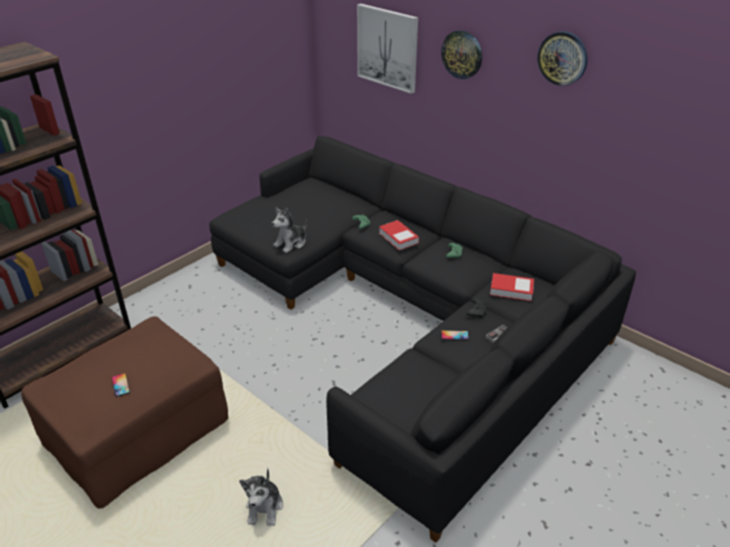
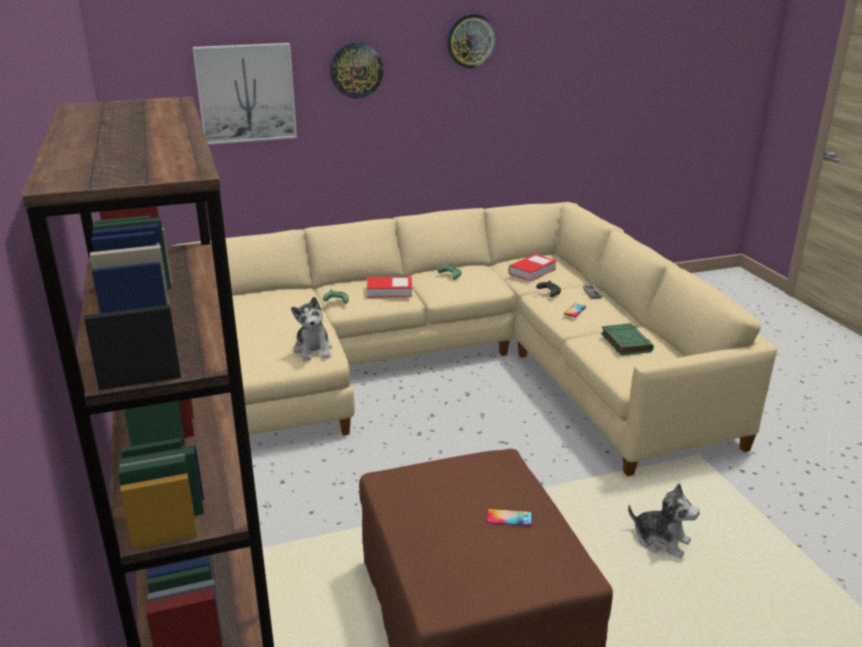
camera: 60 degrees left, 10 degrees down
(408, 316) = (441, 368): black sofa -> beige sofa
(420, 379) = (625, 342): none -> green book

